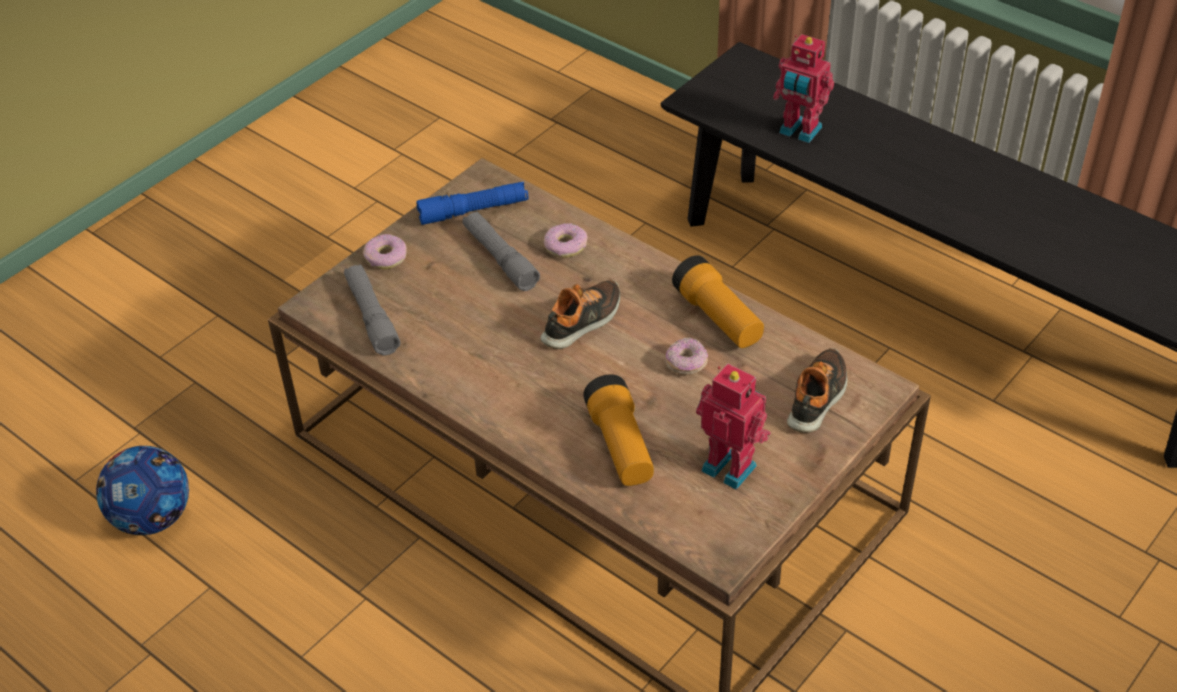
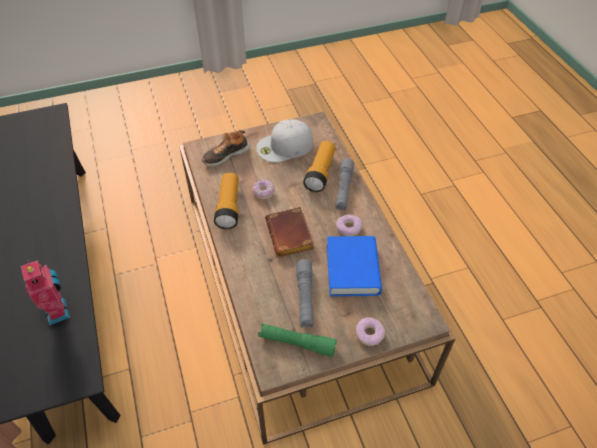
camera: 150 degrees left, 5 degrees up
(153, 518) = (526, 374): football -> none
(371, 316) = (397, 294): grey flashlight -> grey flashlight (344, 189)
(456, 319) = (352, 269): none -> blue book
(473, 211) = (297, 343): blue flashlight -> green flashlight
(565, 246) = (264, 287): donut -> donut (349, 228)
(583, 322) = (291, 236): shoe -> brown book
(731, 466) = (284, 146): toy robot -> white cap

